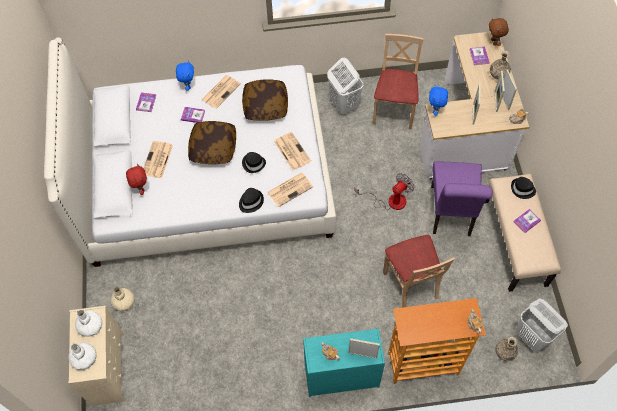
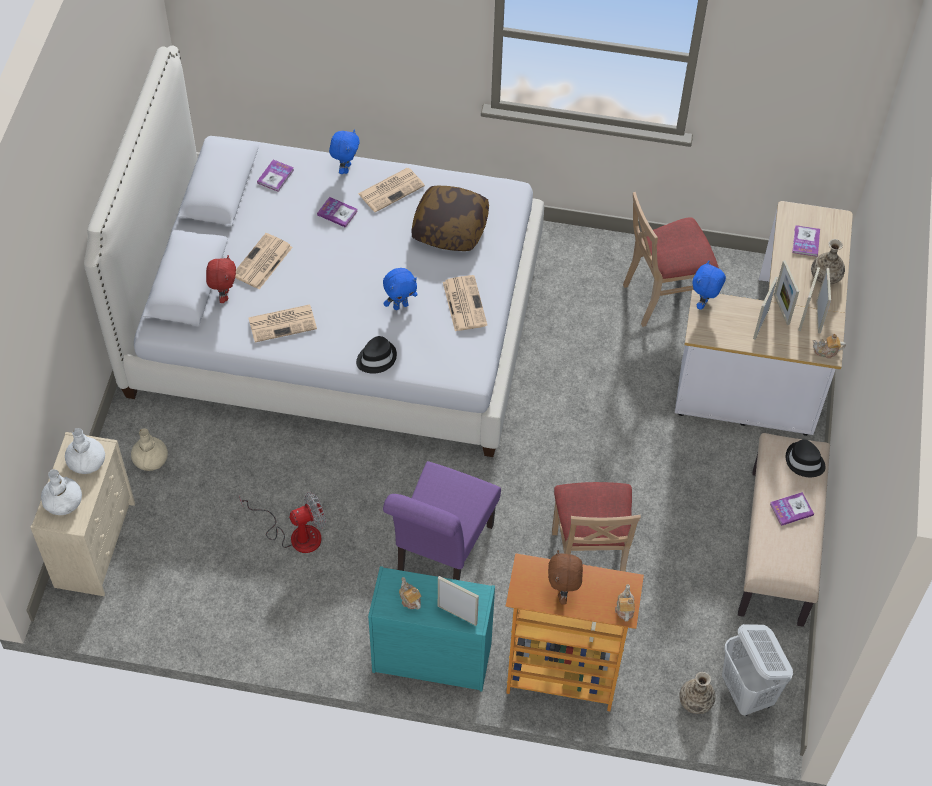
camera: 15 degrees right, 5 degrees down
(213, 147) = (350, 267): pillow -> none
(253, 163) = (400, 305): black hat -> blue plush toy
(290, 189) = (441, 356): newspaper -> newspaper (283, 323)
(343, 104) = (586, 266): white laundry basket -> none
(390, 201) = (604, 430): fan -> fan (295, 534)
(394, 110) = (663, 297): beige chair -> beige chair turned 135 degrees counterclockwise
(451, 214) = (692, 476): purple chair -> purple chair (441, 557)
(481, 101) = (781, 309): none -> picture frame
(494, 42) = (839, 227): brown plush toy -> brown plush toy (563, 592)

